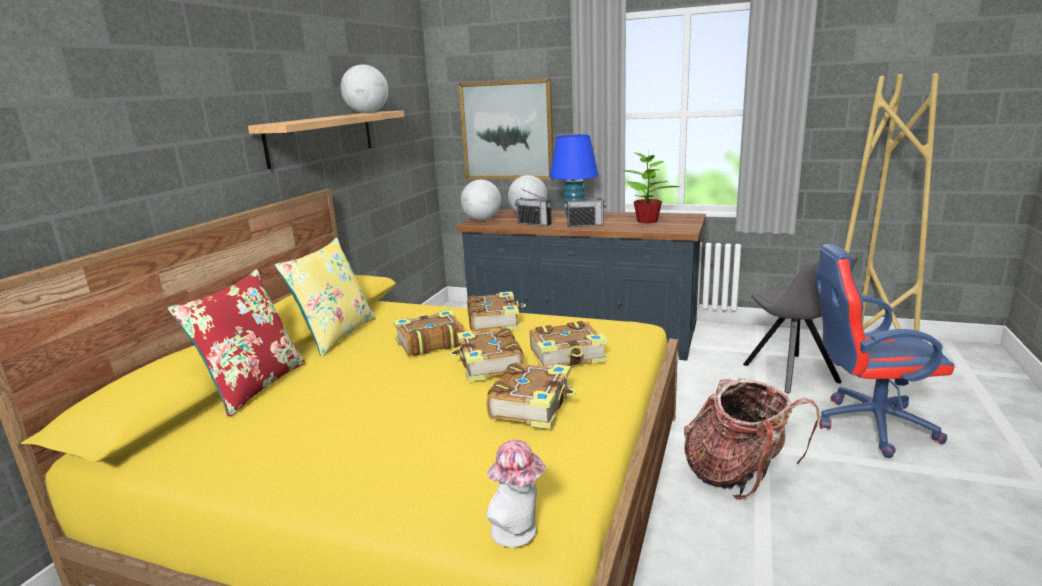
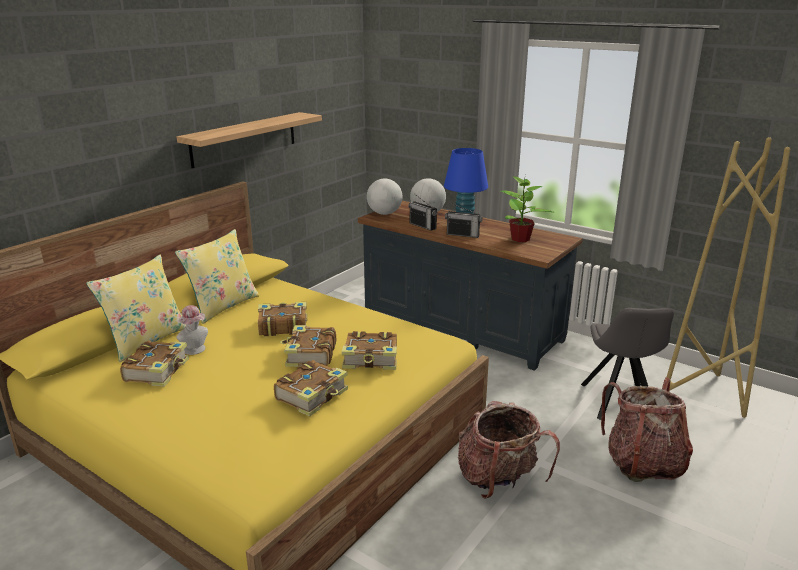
camera: 15 degrees right, 5 degrees up
(254, 387) = (146, 340): red pillow -> yellow pillow
(367, 113) = (287, 118): globe -> none
(494, 321) = (343, 315): book -> book (158, 370)
(507, 130) = (425, 131): picture -> none
(519, 532) = (238, 482): hat -> hat (195, 350)
(865, 426) = (643, 463): blue office chair -> backpack

